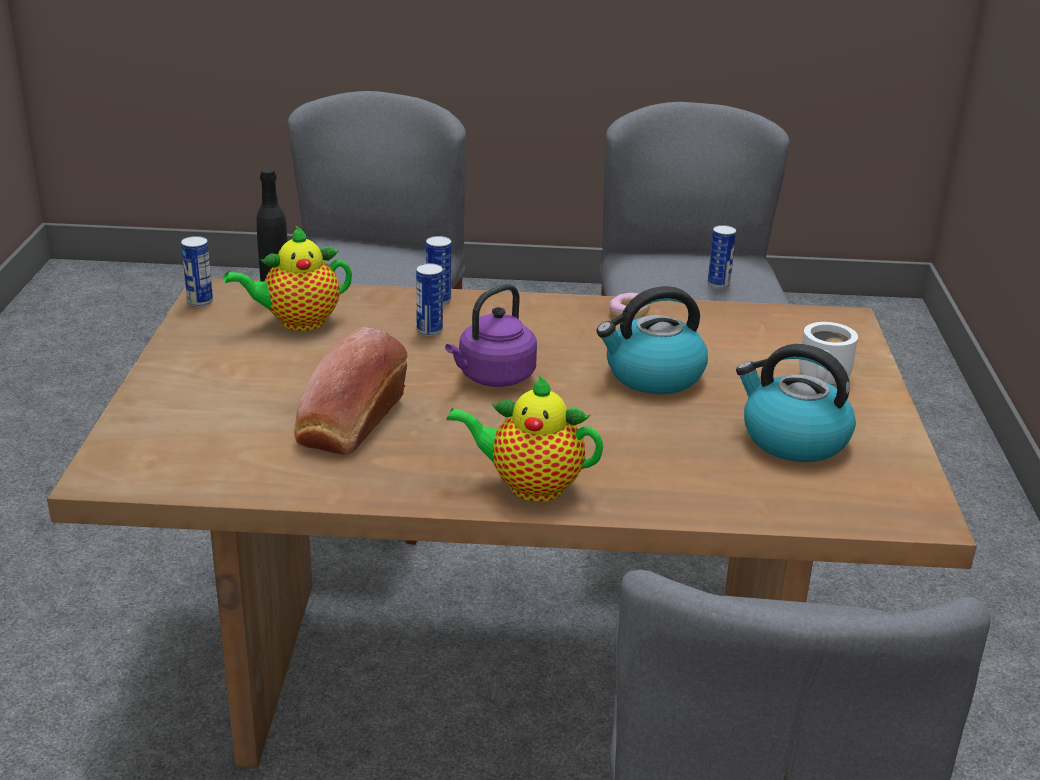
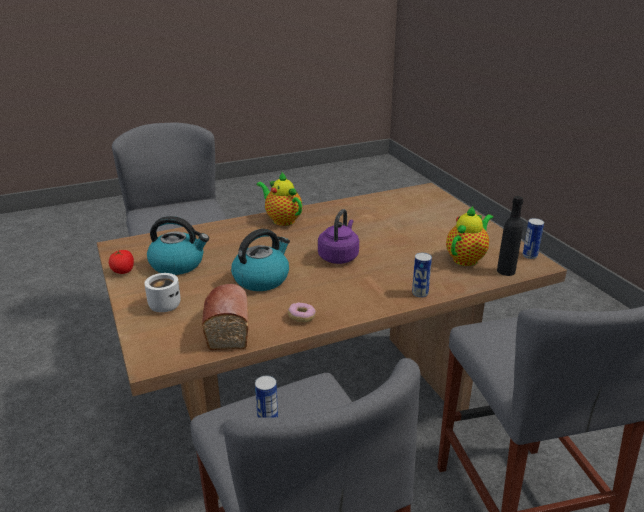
camera: 155 degrees right, 0 degrees up
(349, 422) = (374, 223): bread -> bread (228, 326)
(429, 331) = (399, 272): can -> none
(529, 486) = (282, 220): teapot -> teapot turned 120 degrees counterclockwise
(900, 452) = (123, 271): none -> tomato

